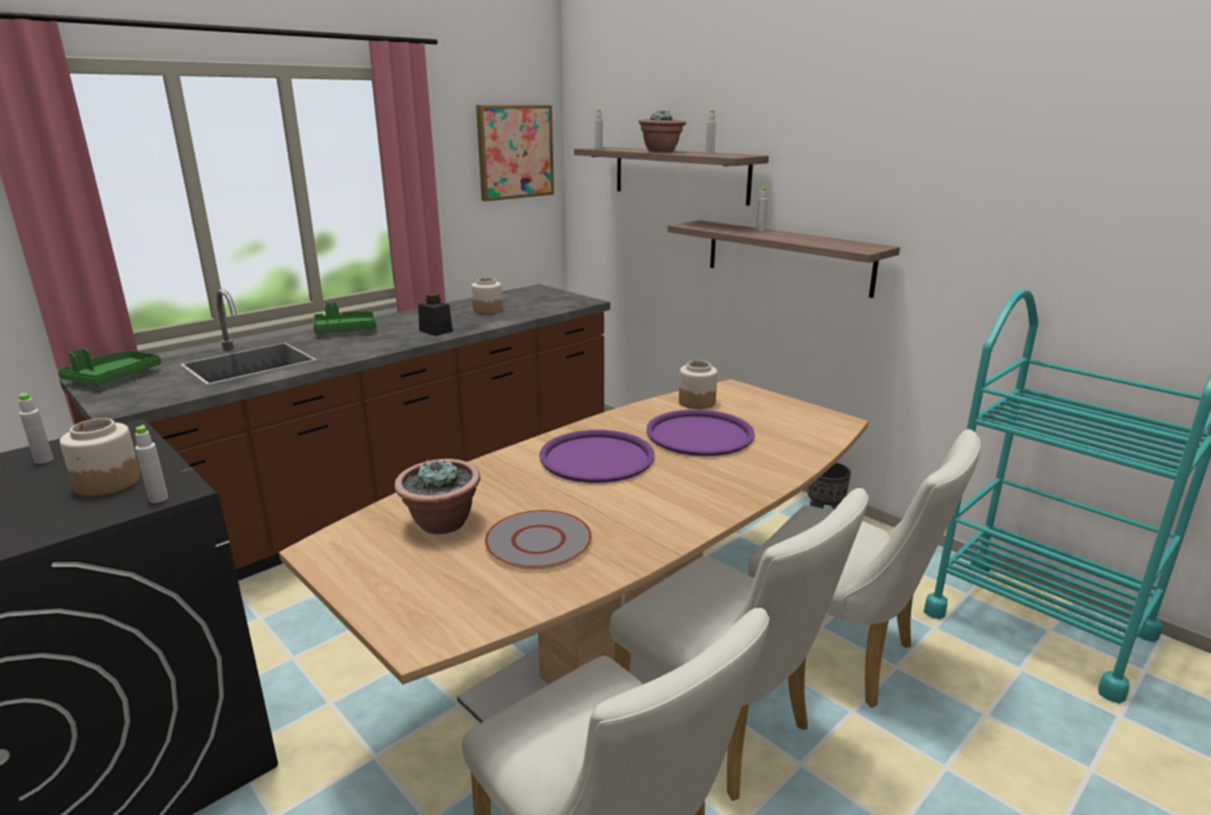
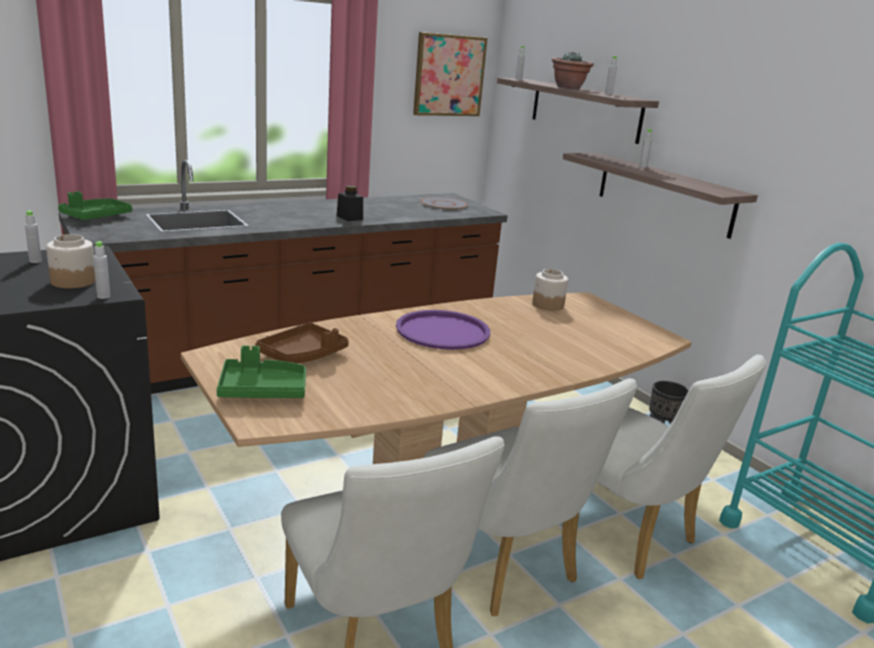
camera: 10 degrees right, 0 degrees up
(345, 330) = (278, 207): green tray -> green tray (262, 390)
(442, 523) = (303, 355): potted plant -> brown tray
(487, 310) = (399, 208): jar -> none
(539, 542) = (370, 379): grey plate -> grey plate (444, 205)
(699, 434) = (536, 328): purple tray -> none

